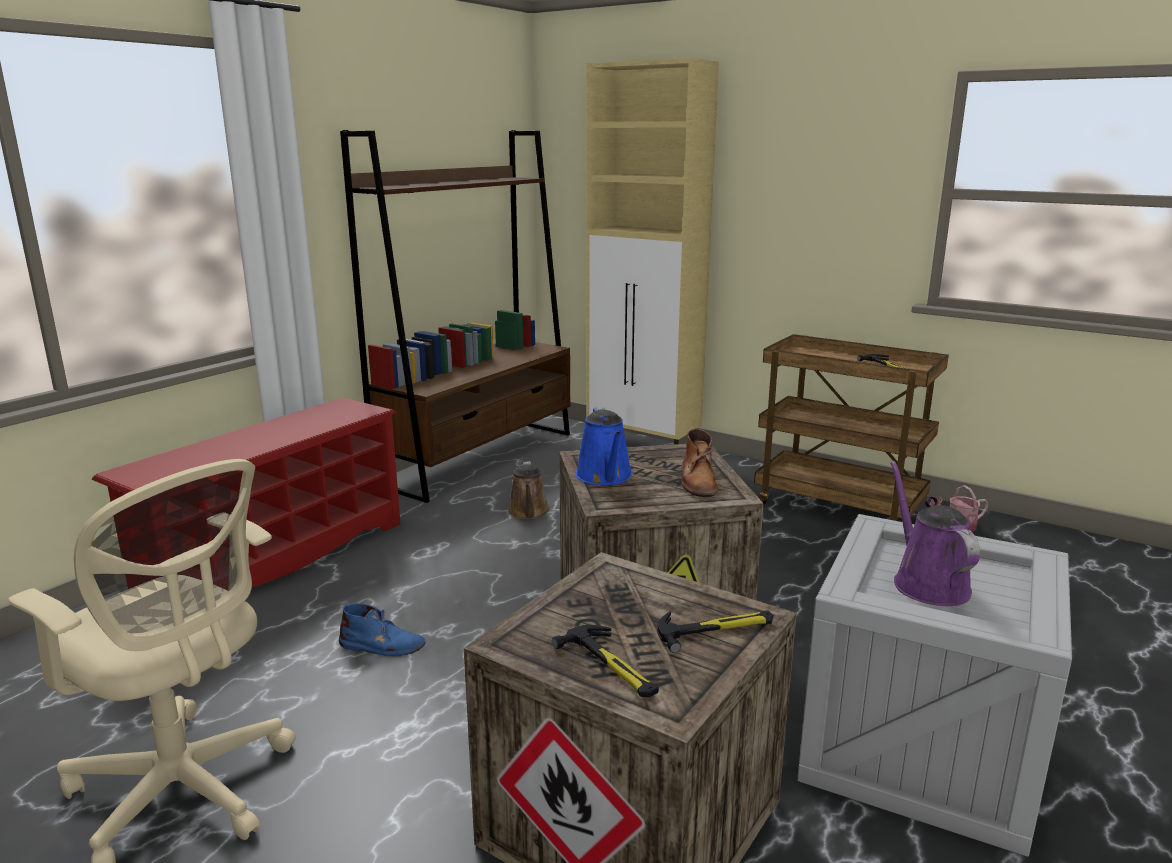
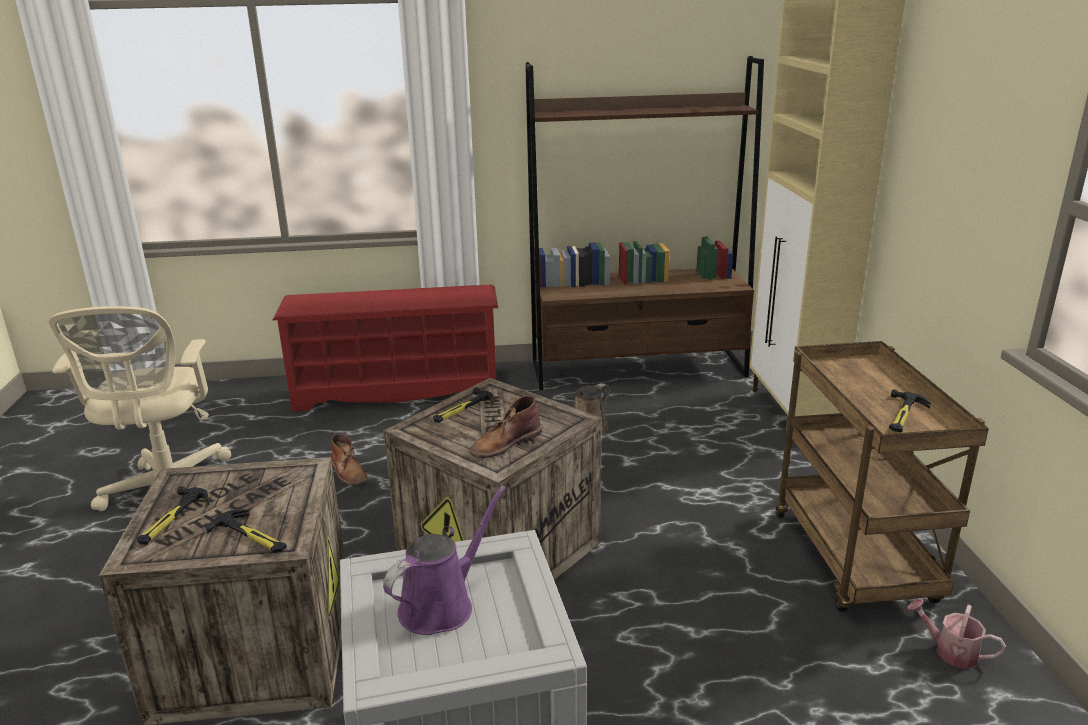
camera: 50 degrees right, 5 degrees up
(382, 646) = (348, 472): blue boot -> brown boot
(605, 477) = (463, 409): blue watering can -> hammer

